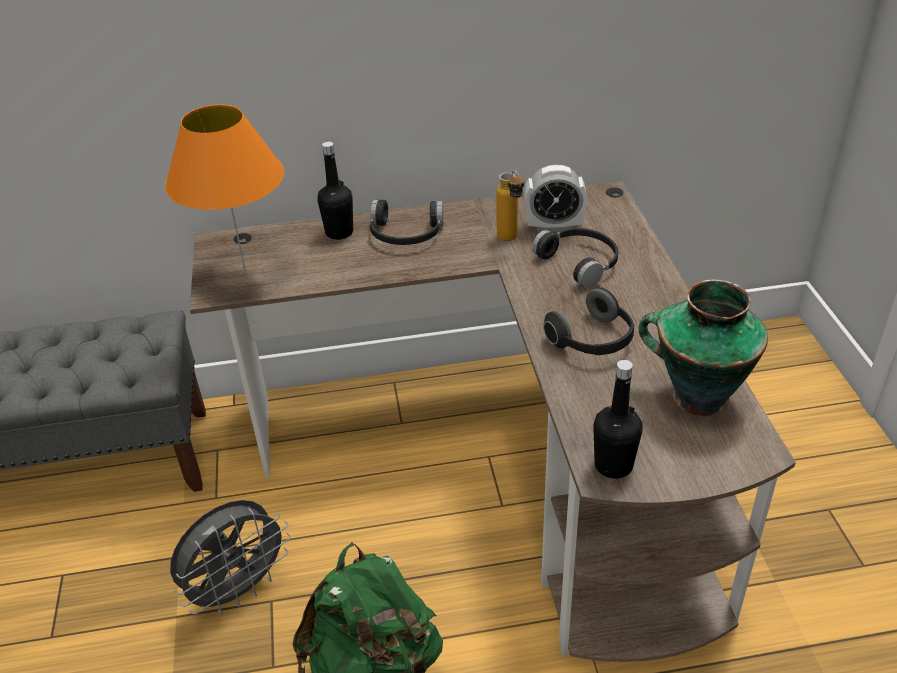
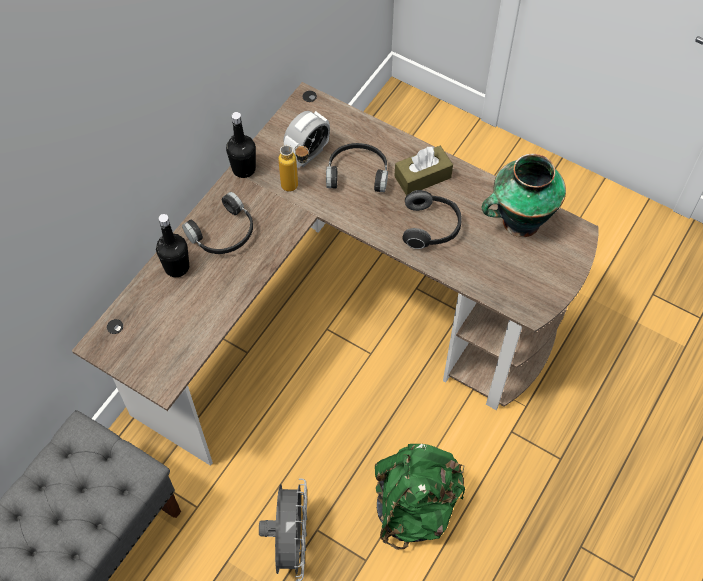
camera: 50 degrees left, 20 degrees up
(246, 278) = (167, 354): orange table lamp -> none
(613, 465) = (529, 300): black bottle -> black bottle (244, 169)
(640, 301) = (422, 177): none -> brown tissue box

